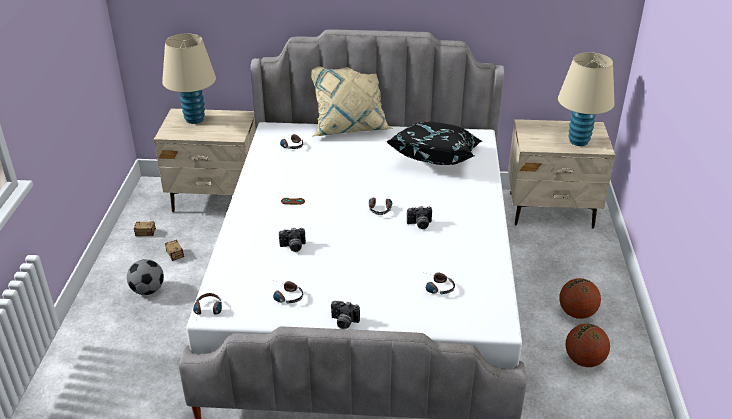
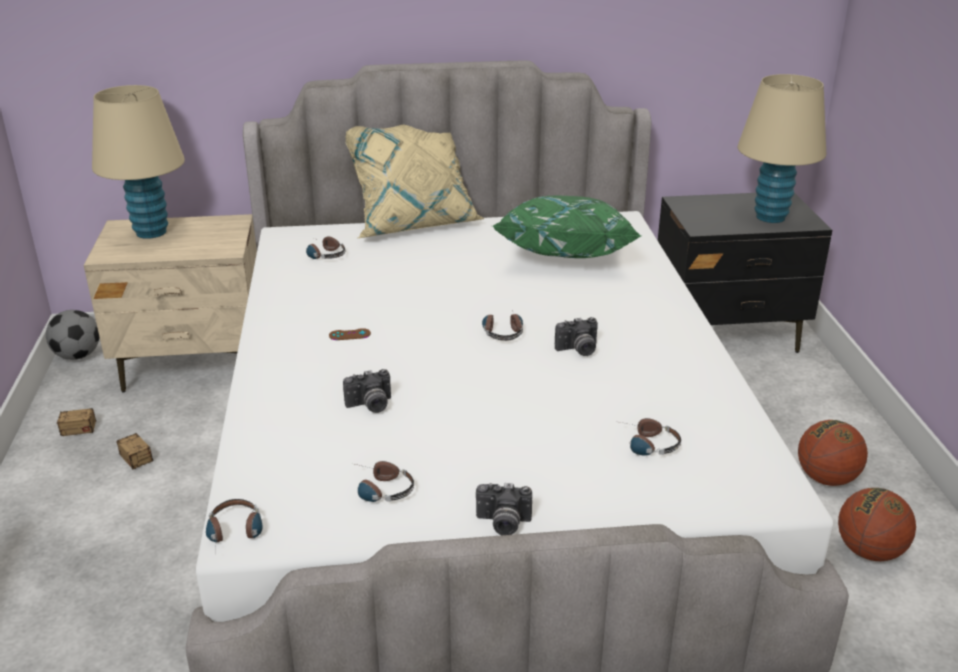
camera: 10 degrees left, 5 degrees down
(148, 290) = (94, 523): football -> football (78, 355)
(435, 157) = (565, 253): black pillow -> green pillow
(551, 211) = (727, 334): beige nightstand -> black nightstand

